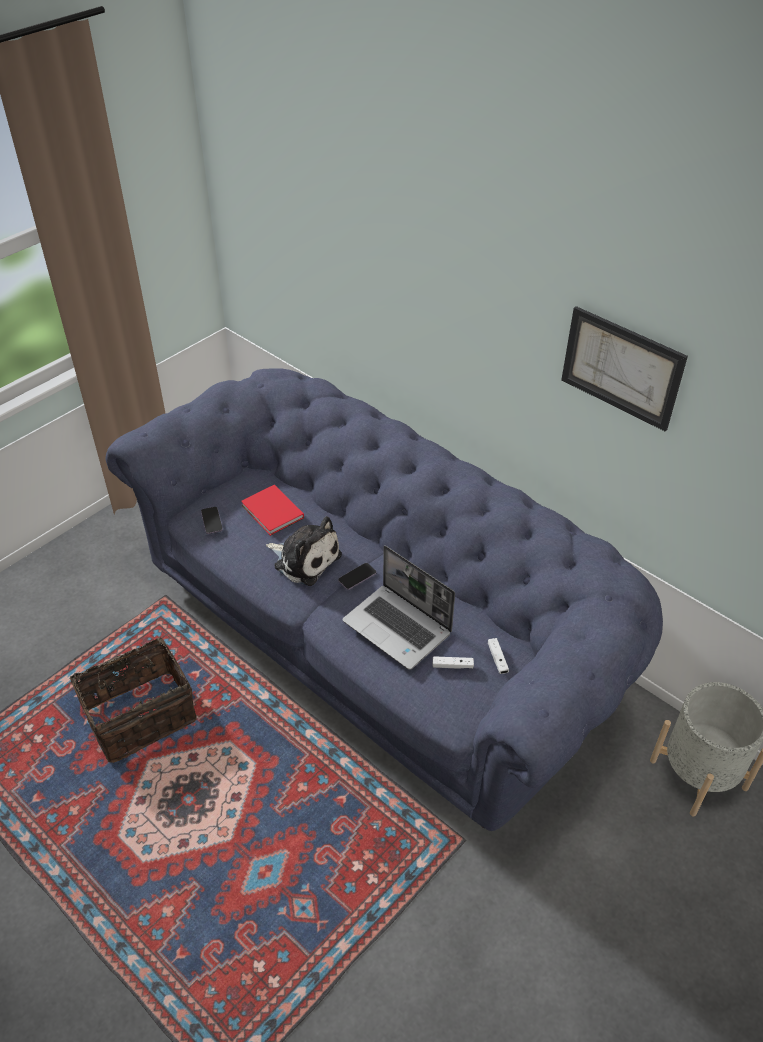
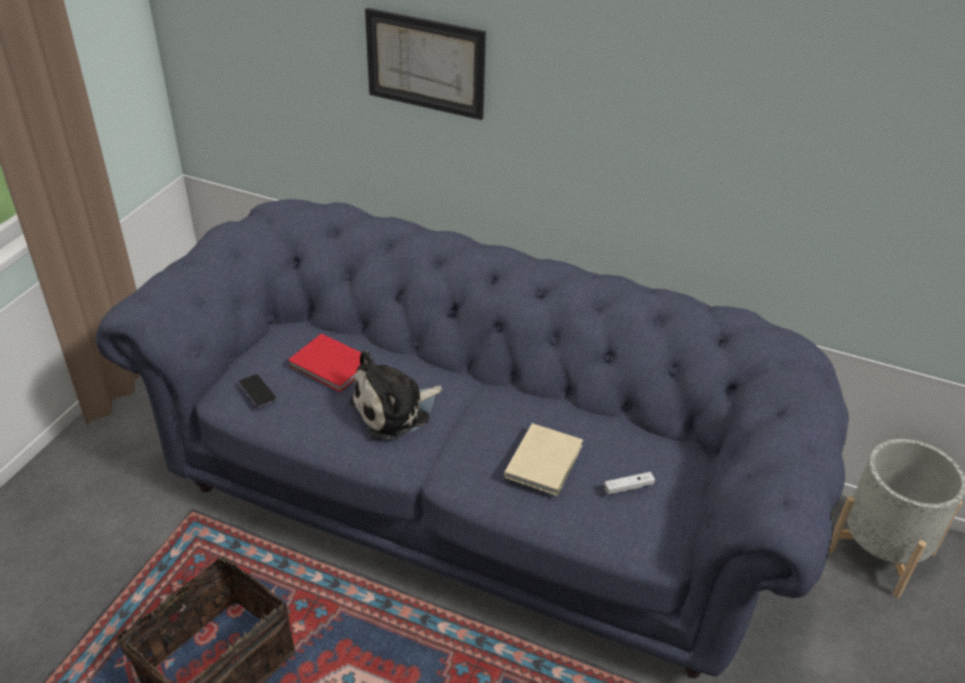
camera: 20 degrees left, 5 degrees down
(305, 559) = (395, 410): plush toy -> plush toy turned 135 degrees clockwise
(357, 577) = (468, 416): phone -> none
(398, 628) = (545, 460): laptop -> beige book
(497, 659) = (673, 467): white game controller -> none
(621, 367) = (750, 96): picture -> picture (425, 63)

